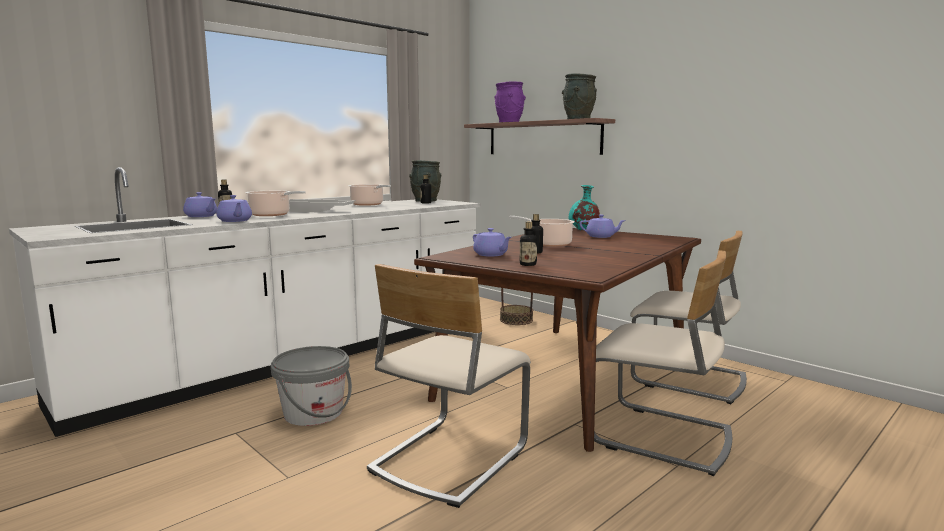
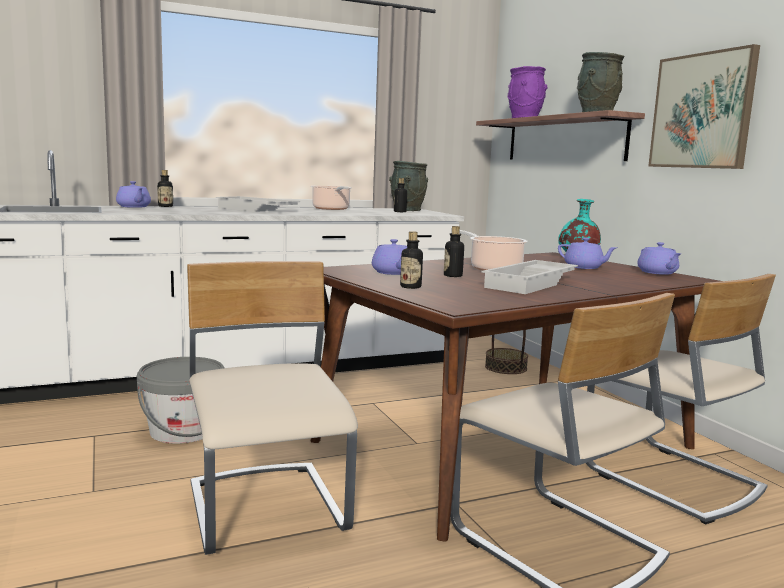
camera: 20 degrees right, 0 degrees up
(235, 221) = (148, 212): purple teapot -> purple teapot (657, 273)
(272, 215) = (201, 210): cooking pot -> none
(448, 459) = (268, 510): beige chair -> beige chair turned 105 degrees clockwise
(597, 253) = (531, 284): none -> white tray
(663, 118) = (702, 111): none -> picture

